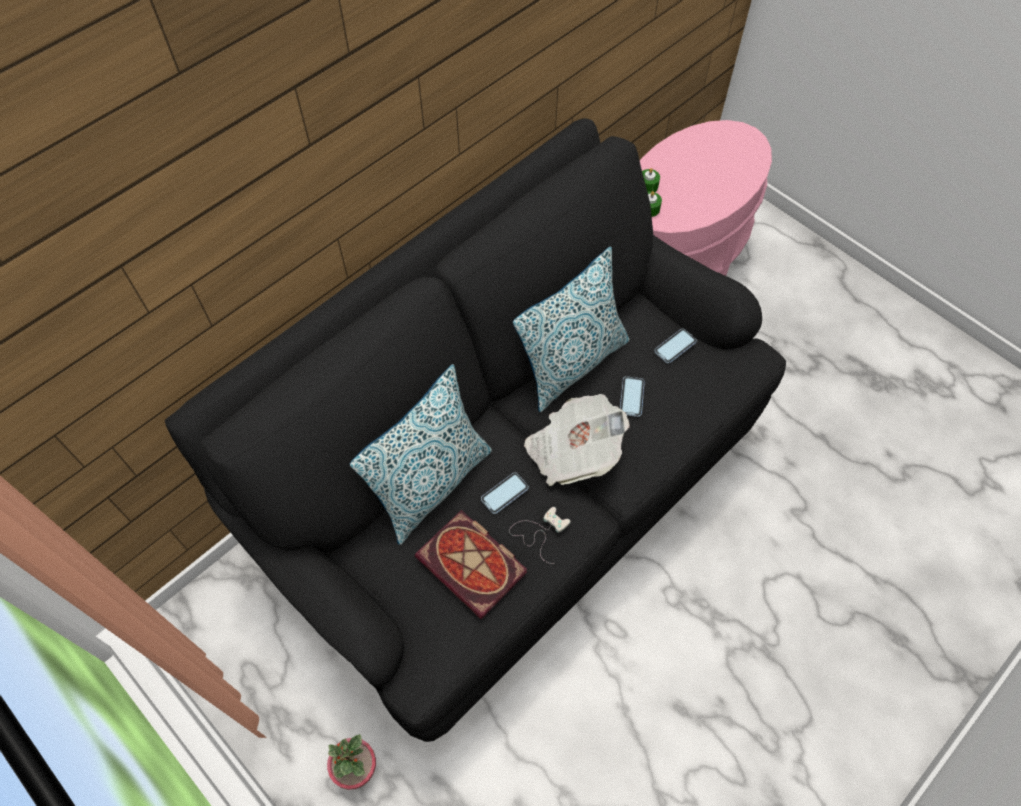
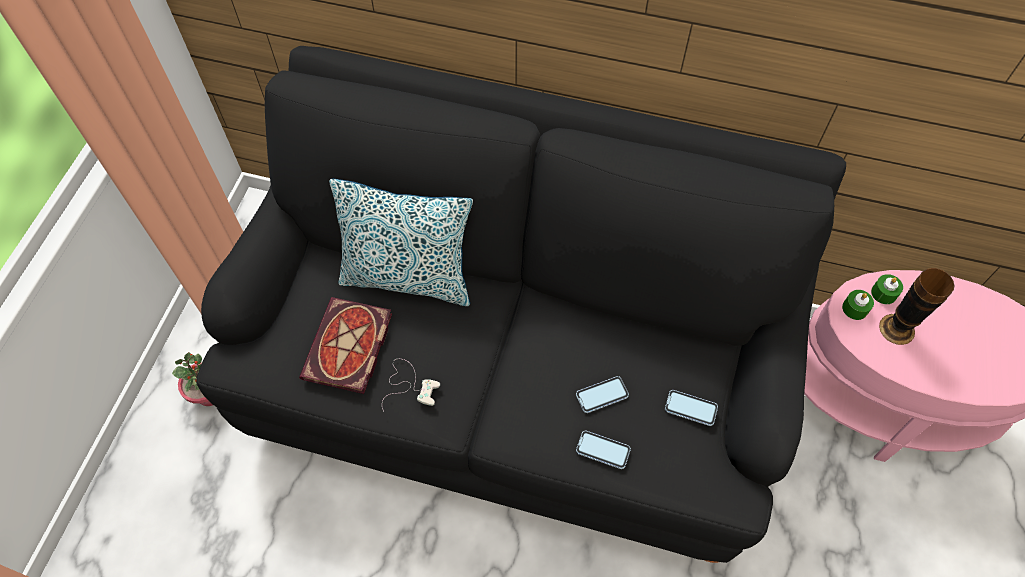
camera: 60 degrees right, 0 degrees up
(504, 494) = (431, 338): phone -> phone (603, 450)
(572, 364) = (605, 326): pillow -> none
(573, 451) = (511, 373): newspaper -> none
(679, 196) = (897, 329): none -> vase

